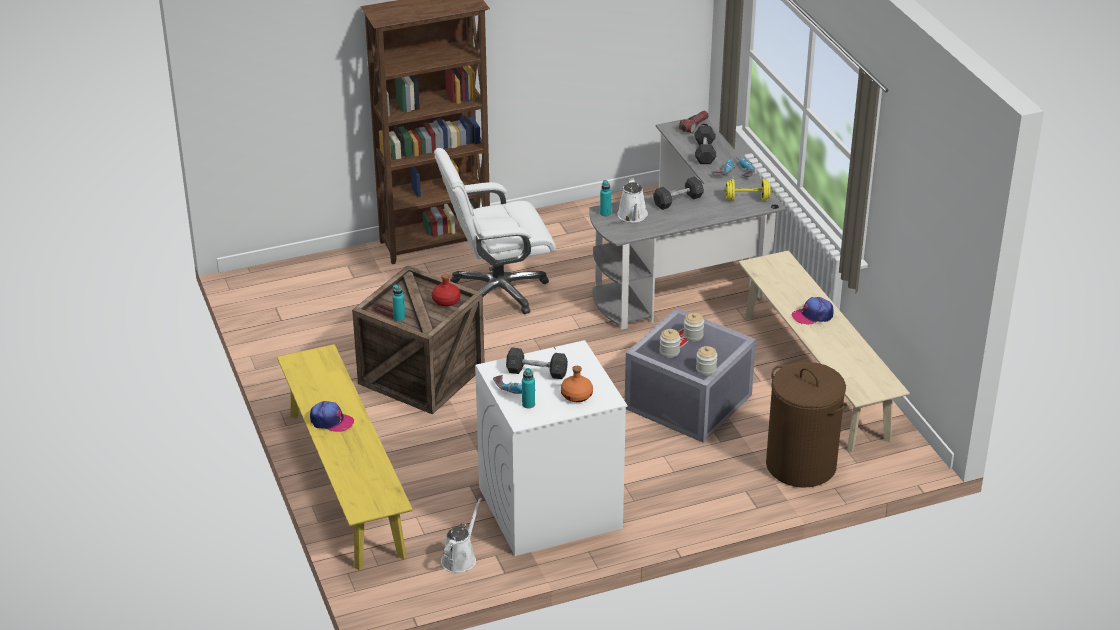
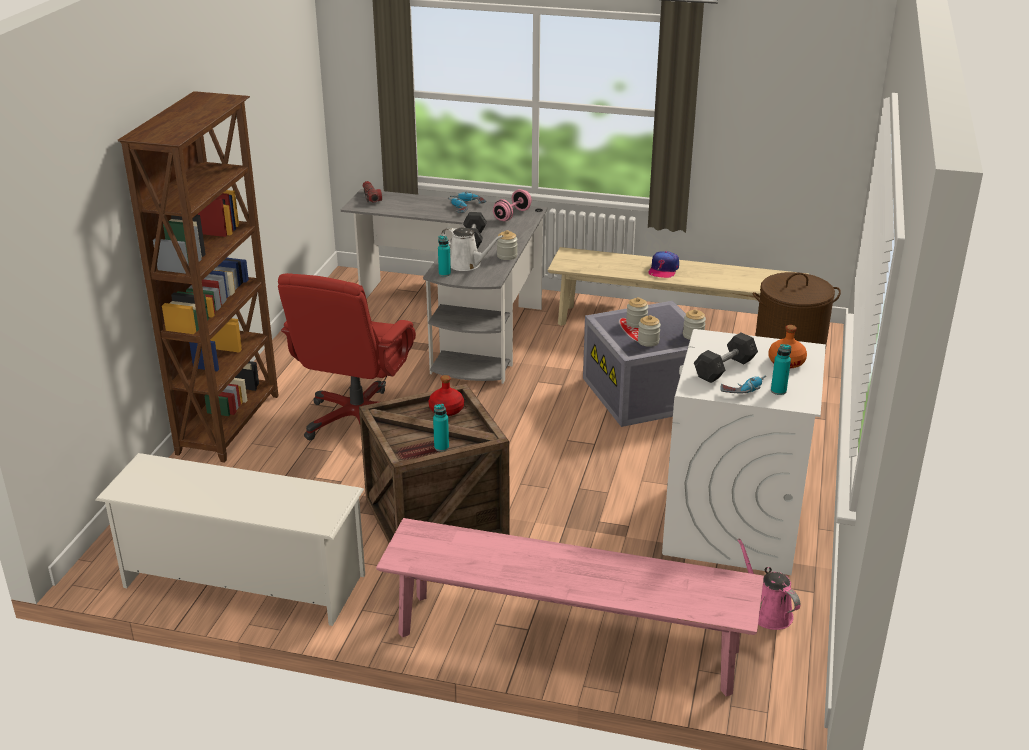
camera: 55 degrees left, 5 degrees down
(284, 333) = (242, 581): none -> white shoe rack
(331, 421) = (548, 573): cap -> none
(345, 483) = (566, 643): yellow bench -> pink bench
(460, 558) = (768, 612): white watering can -> pink watering can
(497, 291) = (358, 421): white office chair -> red office chair
(670, 226) = (507, 256): none -> jar
(704, 152) = (417, 207): grey dumbbell -> none
(747, 199) = (512, 215): yellow dumbbell -> pink dumbbell

